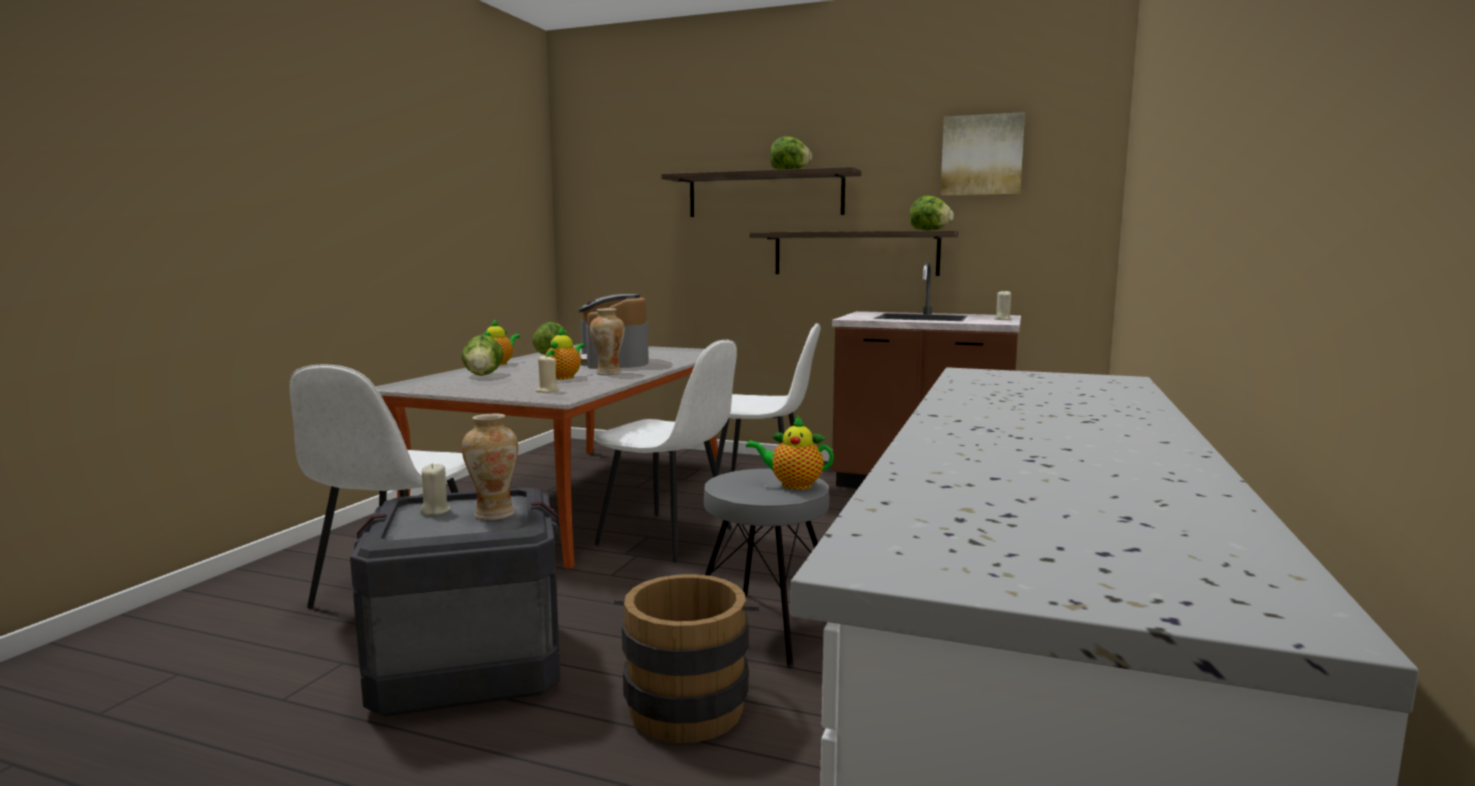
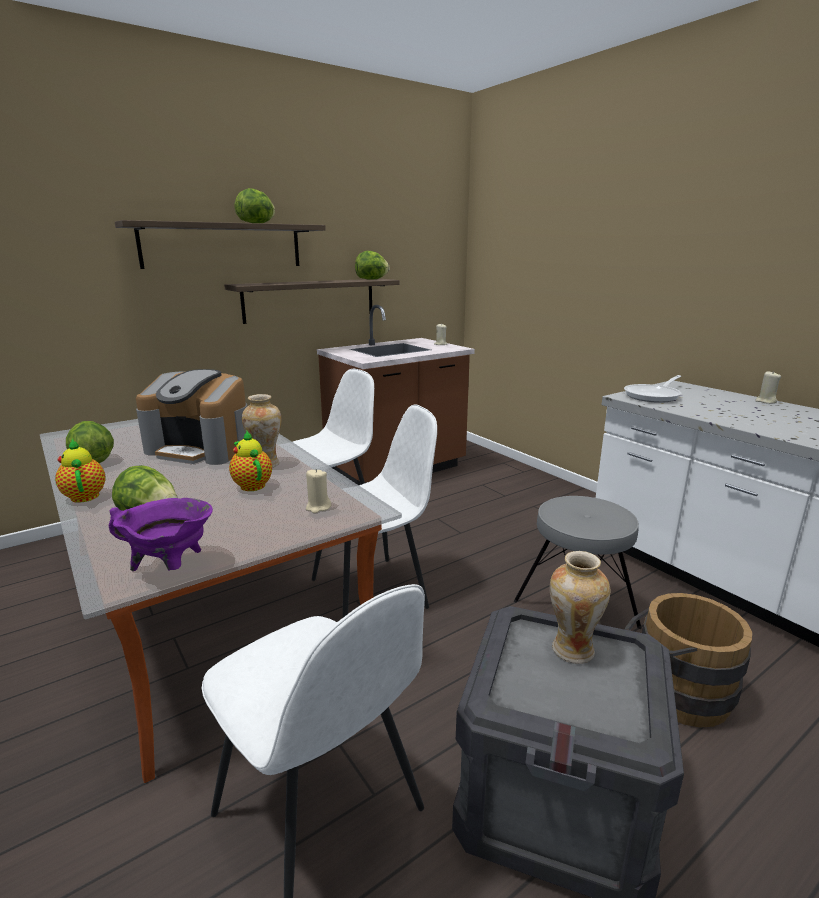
camera: 55 degrees left, 10 degrees up
(423, 388) = (171, 567): none -> purple cooking pot
(435, 511) = (536, 685): beige candle -> beige candle (765, 401)
(793, 485) = (604, 508): teapot -> none
(982, 155) = (393, 219): picture -> none
(1008, 376) = (654, 396): none -> frying pan

